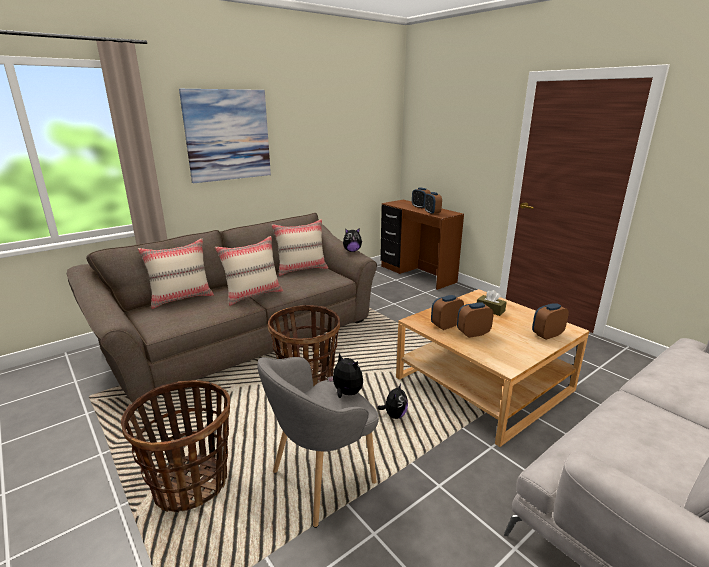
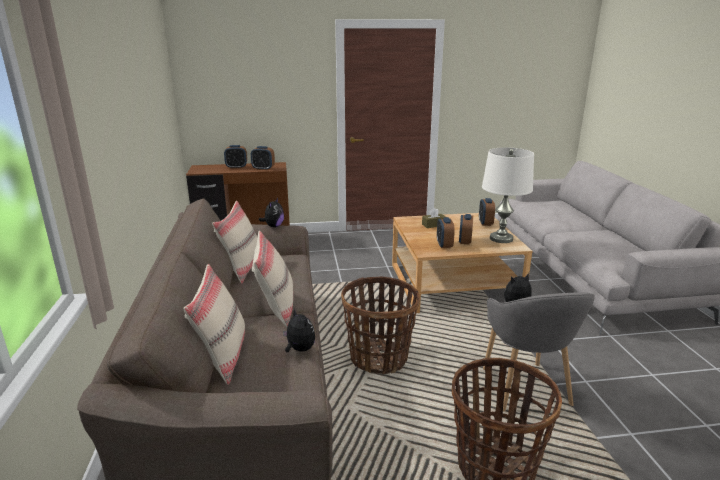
camera: 60 degrees left, 0 degrees up
(228, 135) = (101, 114): picture -> none
(394, 415) = (464, 331): plush toy -> plush toy (299, 349)
(515, 352) = (501, 238): none -> white table lamp

